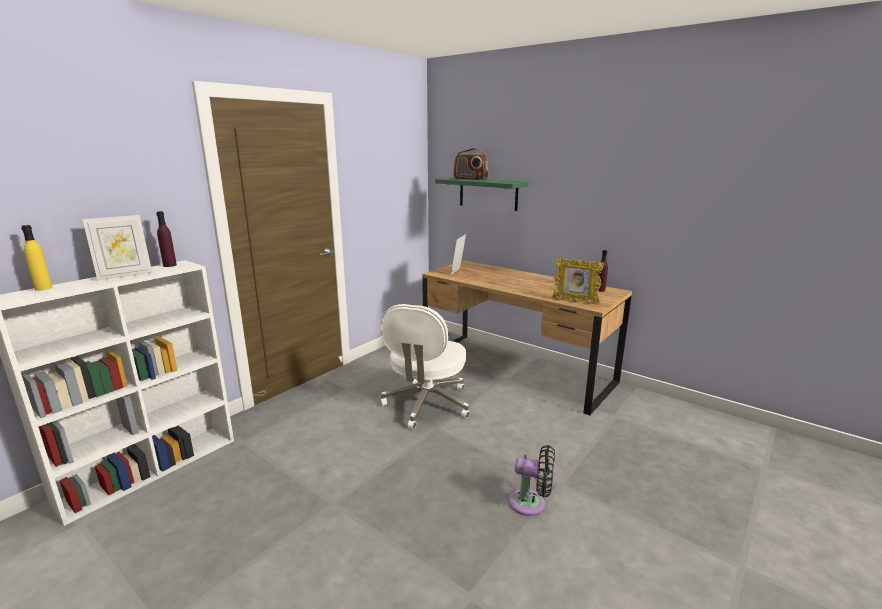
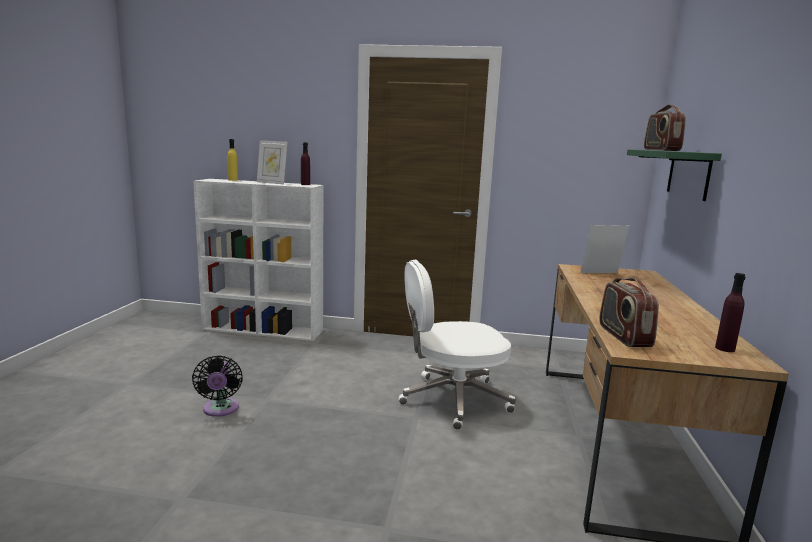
camera: 60 degrees right, 5 degrees down
(531, 503) = (333, 511): black fan -> black fan (220, 410)
(575, 301) = (623, 336): picture frame -> radio

